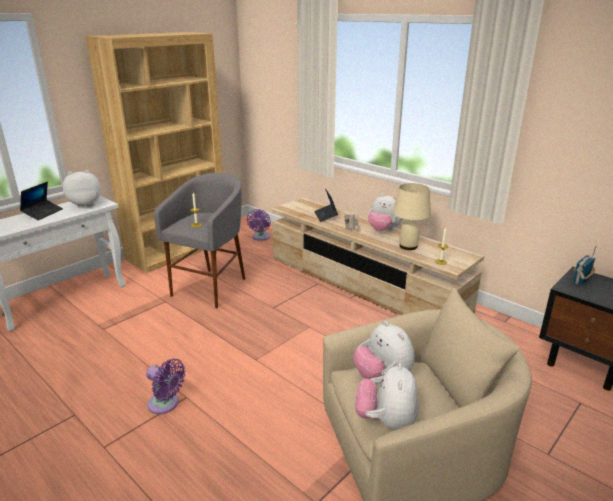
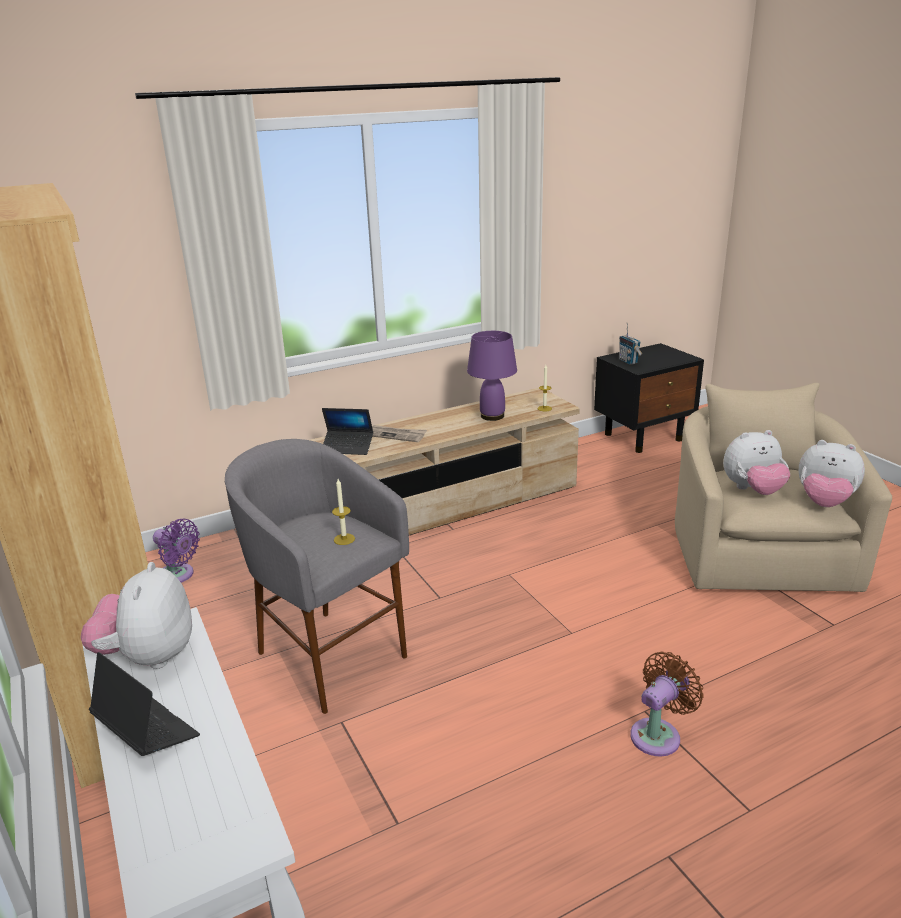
camera: 70 degrees left, 0 degrees up
(165, 404) = (658, 734): purple fan -> brown fan
(384, 230) = (432, 420): plush toy -> none
(408, 246) = (491, 416): beige table lamp -> purple table lamp

